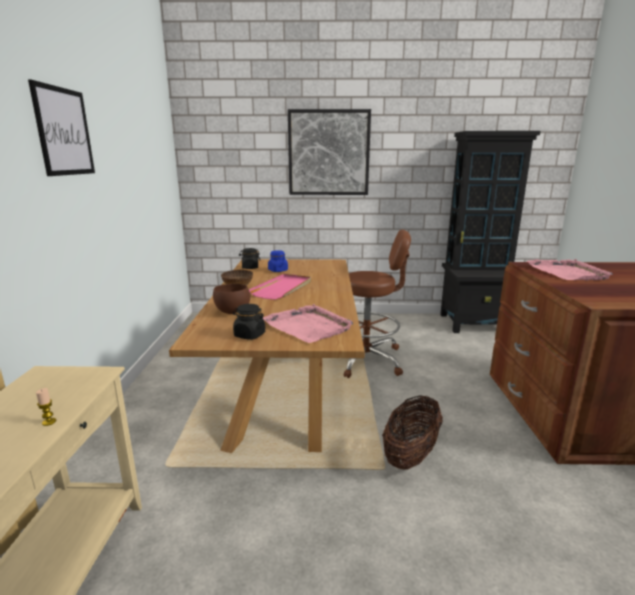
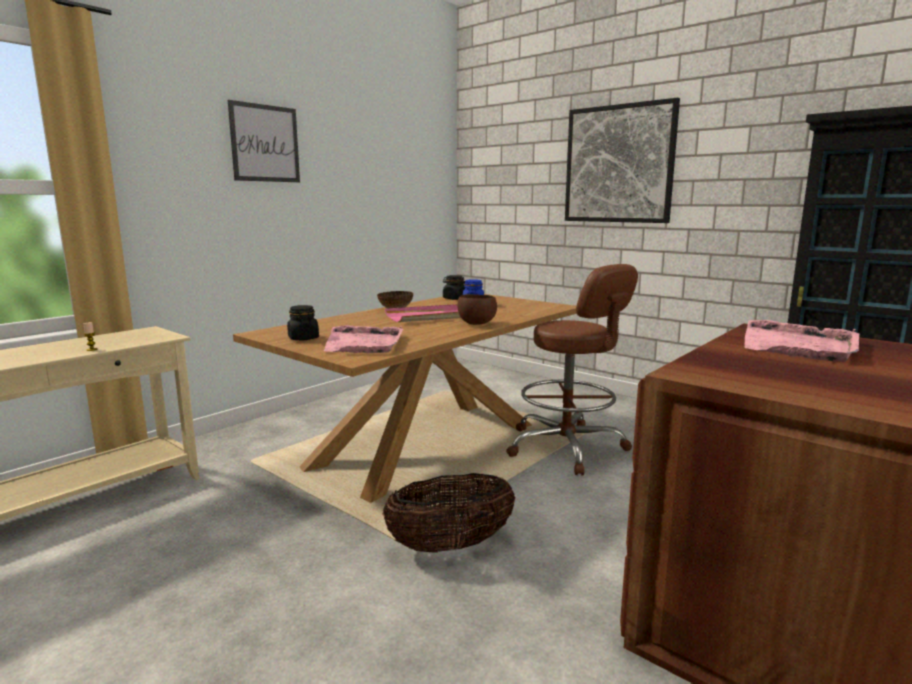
camera: 40 degrees right, 5 degrees down
(232, 312) = (338, 323): brown bowl -> brown bowl (476, 323)

